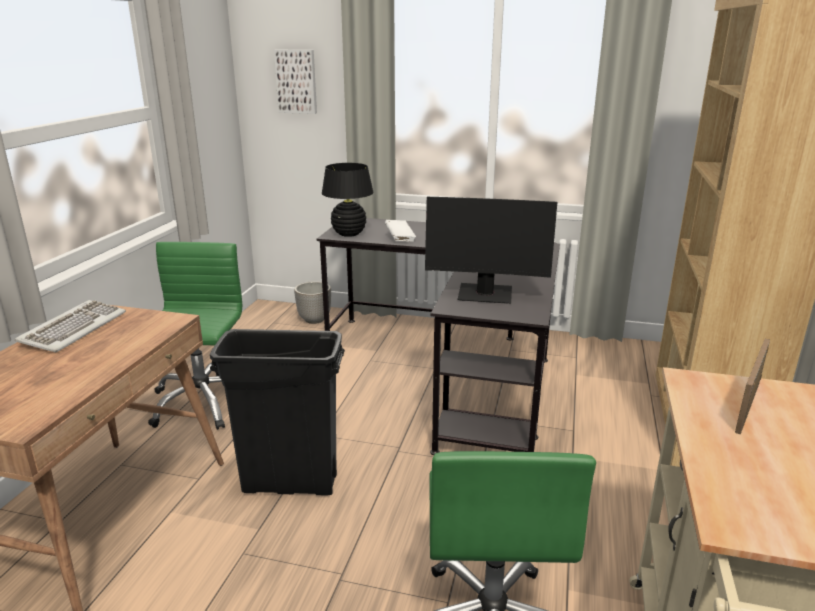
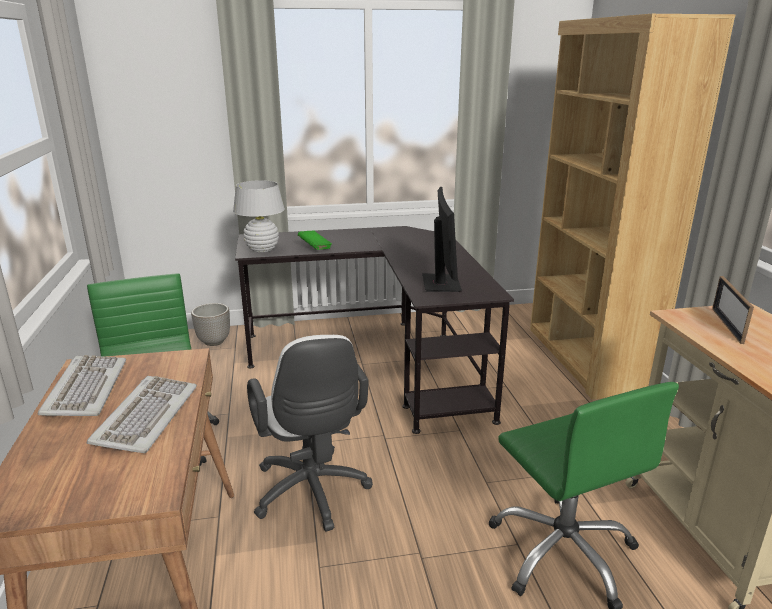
camera: 25 degrees left, 0 degrees up
(87, 361) = (146, 416): none -> keyboard
(289, 484) = (312, 494): black trash can -> white office chair
(297, 81) = (168, 103): picture -> none
(349, 234) = (262, 250): black table lamp -> white table lamp
(400, 238) = (315, 247): white book -> green book
(485, 294) = (441, 283): monitor -> monitor turned 75 degrees counterclockwise

